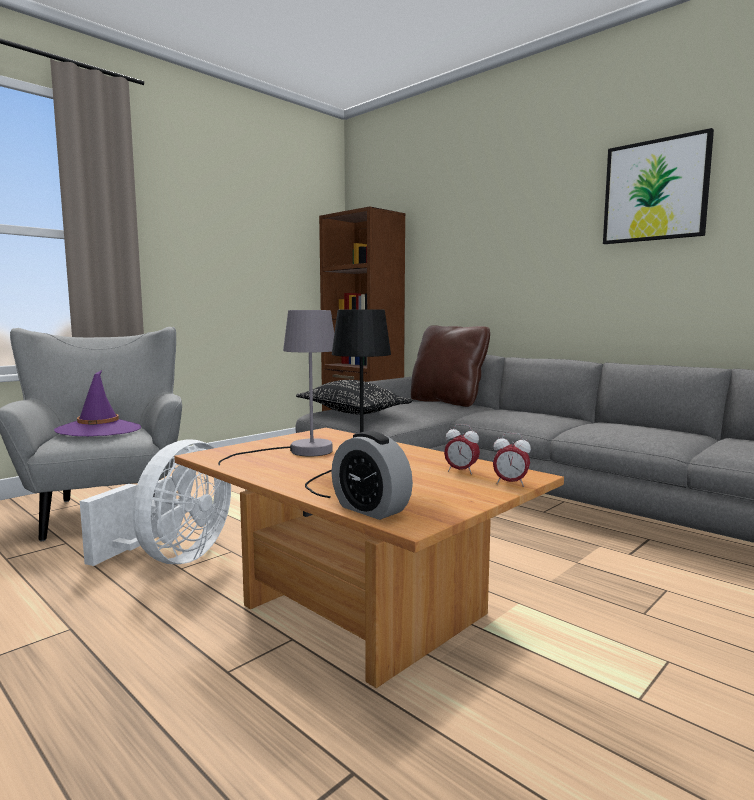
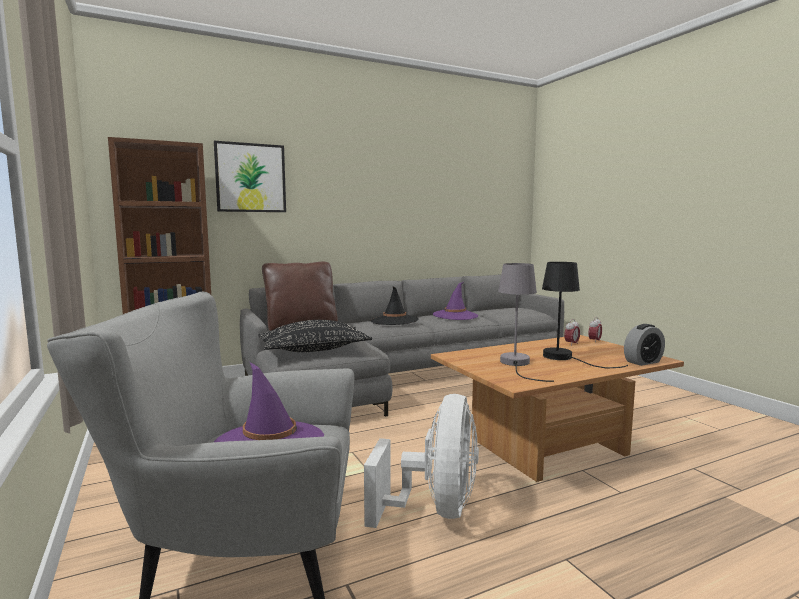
camera: 70 degrees left, 0 degrees up
(173, 558) = (436, 509): white fan -> white fan turned 60 degrees clockwise
(530, 414) = (394, 321): none -> black hat
(636, 429) = (455, 315): none -> purple hat
(655, 190) = (409, 174): picture -> picture (250, 178)

